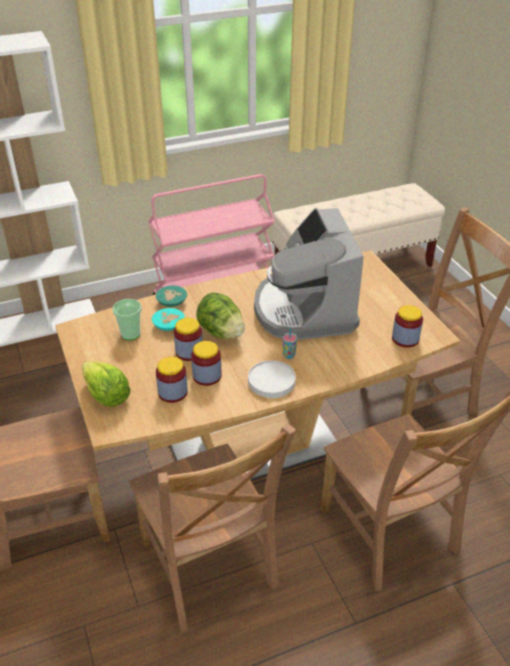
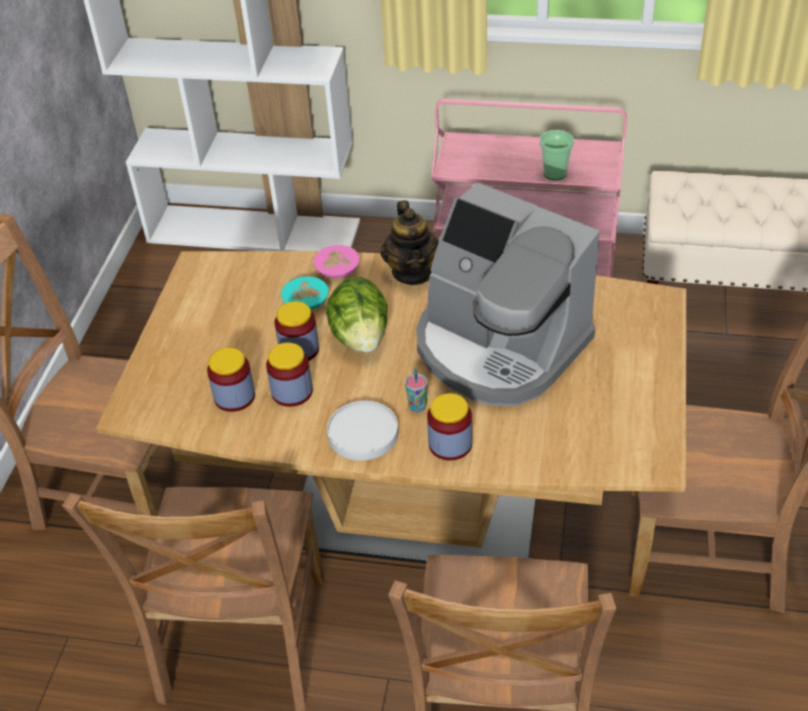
camera: 35 degrees right, 5 degrees up
(106, 395) = (160, 368): lettuce -> none
(130, 334) = (252, 297): cup -> cup (555, 173)
(171, 303) = (336, 271): turquoise bowl -> pink bowl
(218, 289) = (412, 272): none -> teapot
(304, 310) = (499, 347): coffee machine -> coffee machine turned 75 degrees counterclockwise
(405, 339) = (602, 449): jar -> jar (450, 444)

